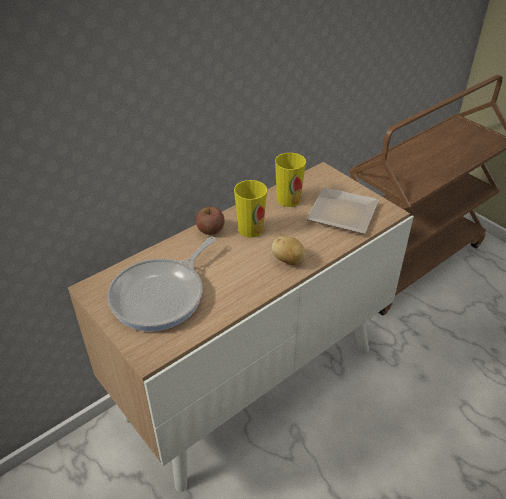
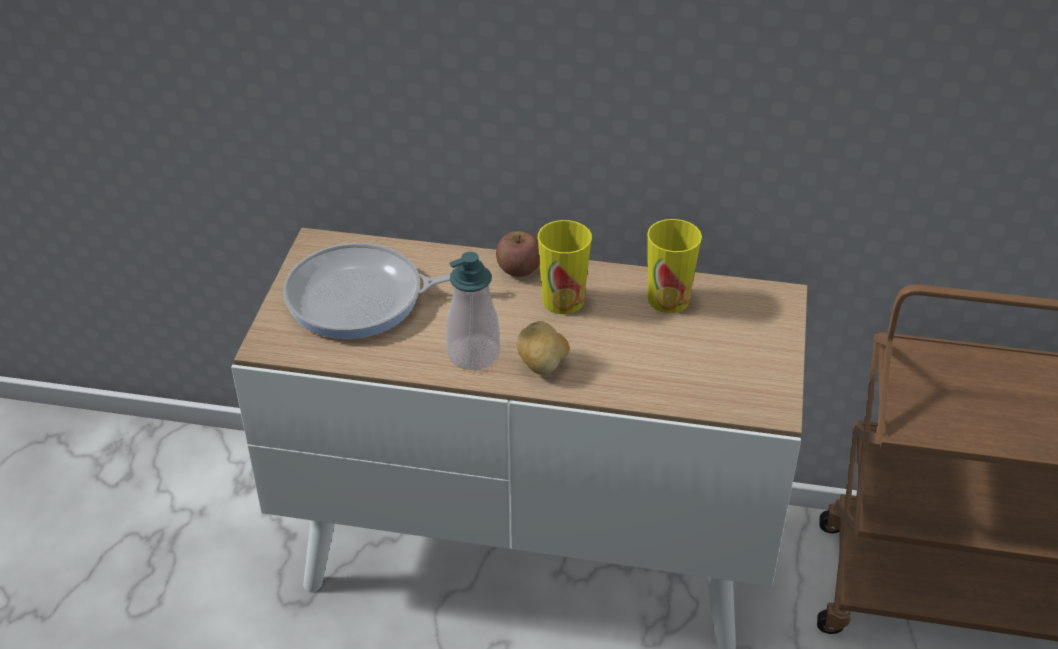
camera: 50 degrees right, 0 degrees up
(253, 279) = (473, 354): none -> soap dispenser
(341, 212) = (708, 361): plate -> none

